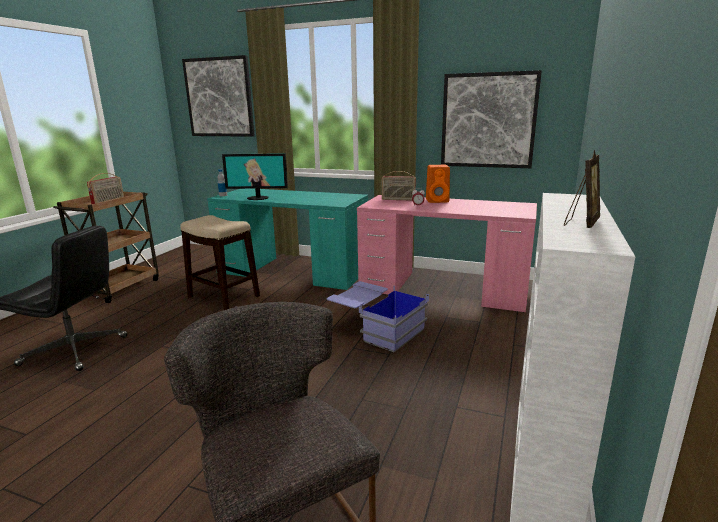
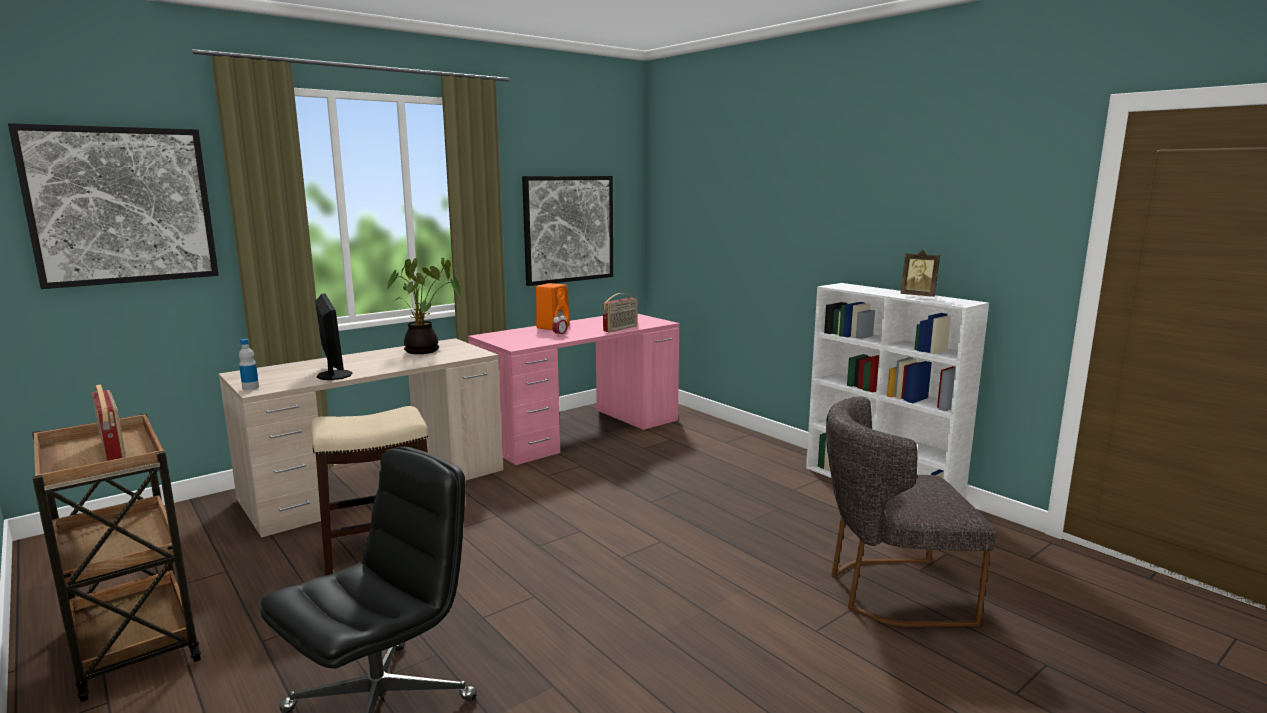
camera: 60 degrees left, 5 degrees down
(258, 198) = (333, 375): monitor -> monitor turned 60 degrees counterclockwise
(293, 271) = (377, 484): turquoise desk -> beige desk
(328, 197) = (425, 351): none -> potted plant
(376, 329) = (626, 482): blue storage box -> none
(398, 199) = (514, 335): radio -> radio (620, 329)
(581, 224) = (919, 296): picture frame -> picture frame turned 150 degrees clockwise

